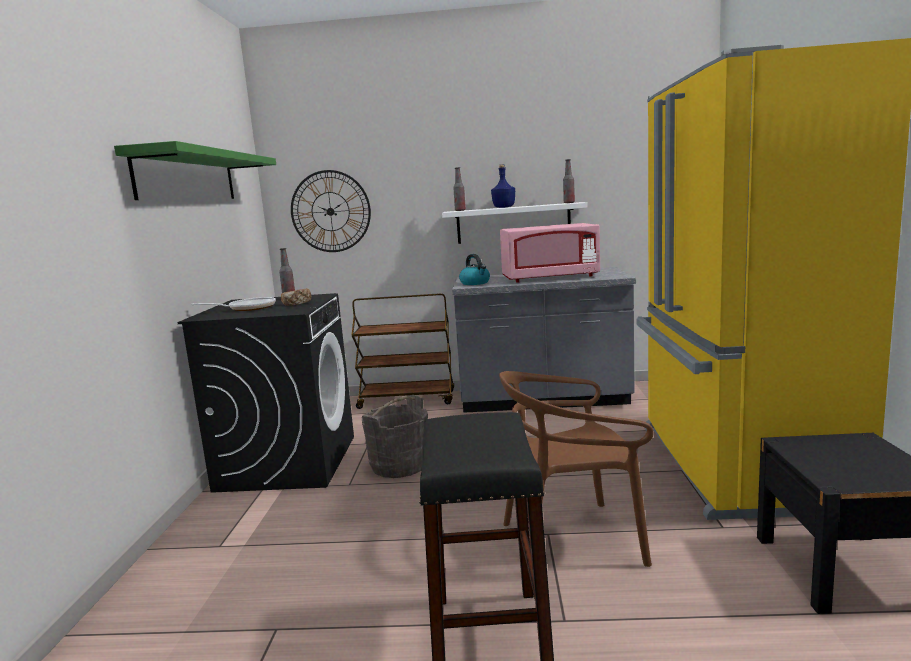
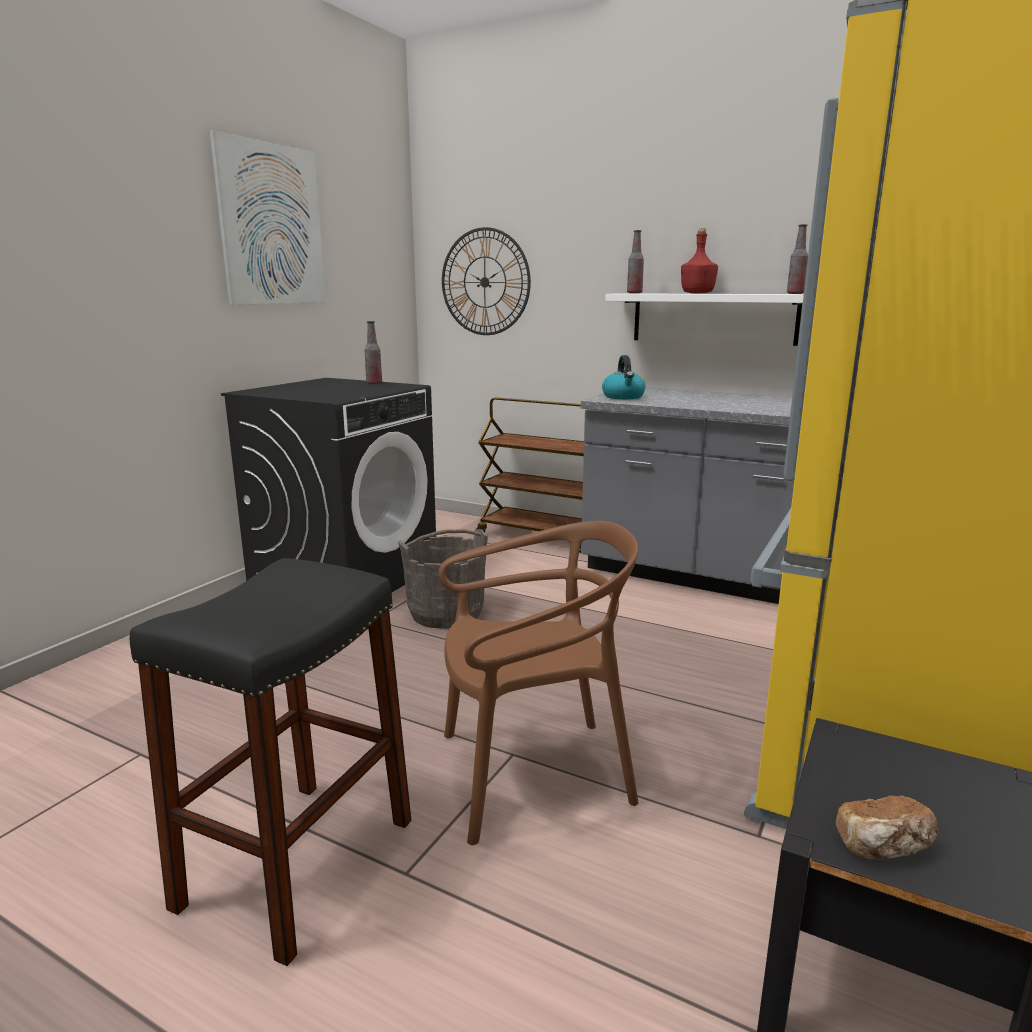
camera: 25 degrees right, 5 degrees up
(188, 177) = (272, 225): green shelf -> picture
(248, 308) = (309, 389): frying pan -> none
(297, 304) = (360, 391): bread -> bread (884, 847)
(503, 207) = (697, 293): blue bottle -> red bottle
(550, 278) = (729, 404): pink microwave -> none
(572, 540) = (532, 774): brown chair -> brown chair turned 150 degrees clockwise

